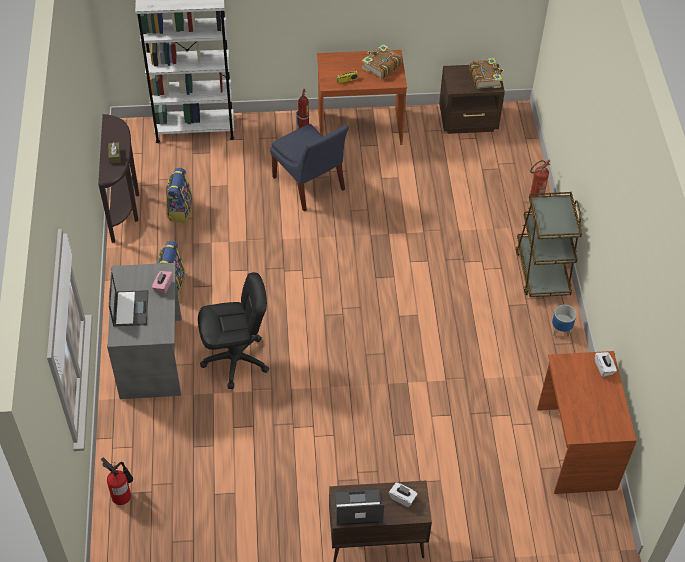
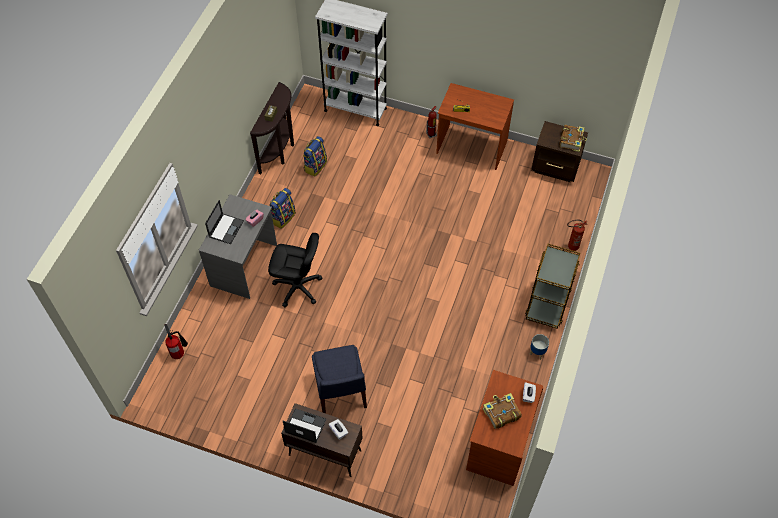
camera: 25 degrees right, 5 degrees up
(310, 185) = (413, 178): blue chair -> blue chair (340, 392)
(381, 66) = (491, 108): book -> book (501, 413)

